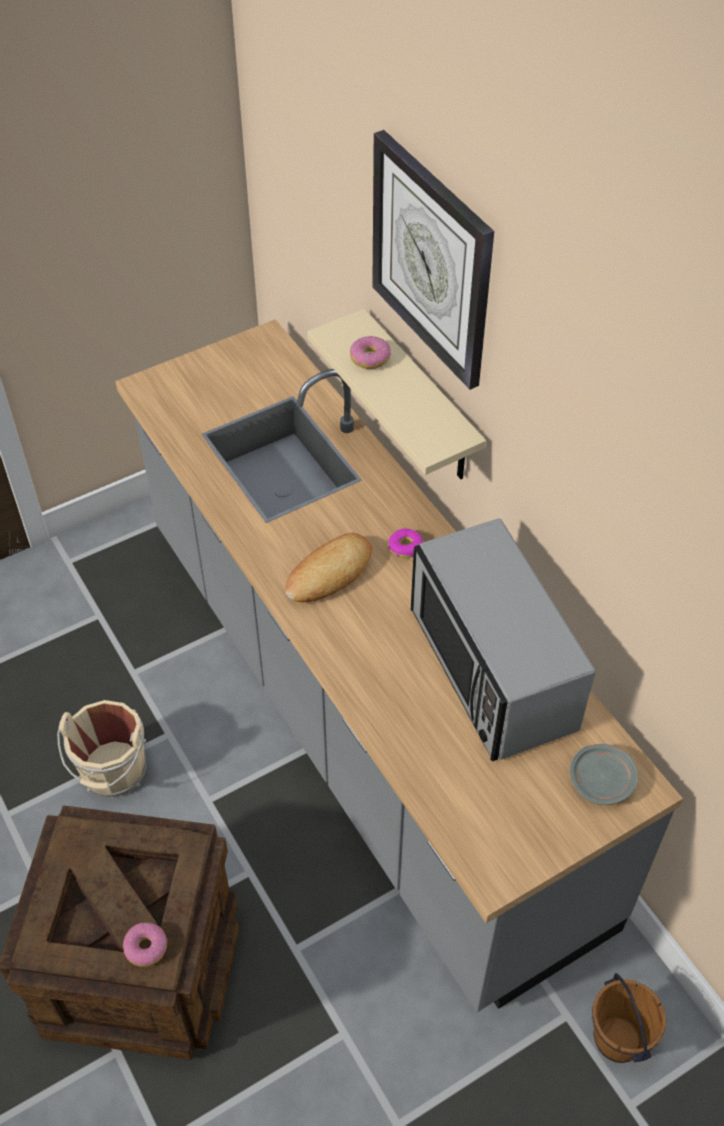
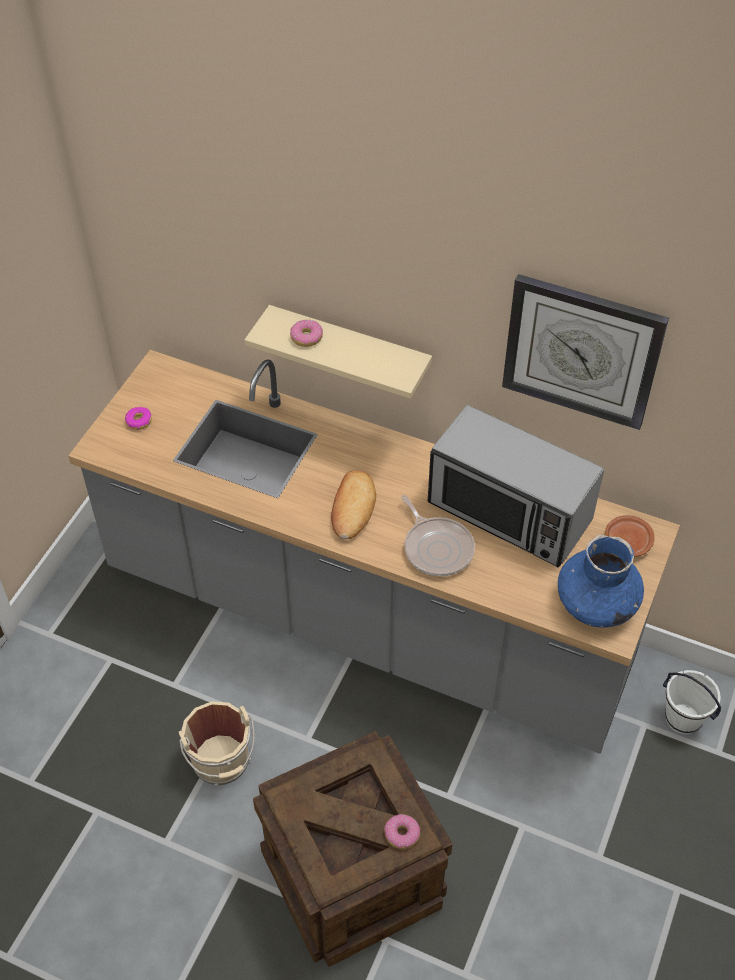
camera: 35 degrees left, 0 degrees up
(379, 663) = (437, 547): none -> frying pan
(405, 547) = (387, 464): donut -> donut (139, 421)
(432, 260) = (353, 243): wall clock -> wall clock (582, 351)
(502, 827) = (596, 603): none -> blue vase
(601, 779) = (628, 541): grey plate -> brown plate
(616, 1039) = (682, 719): brown bucket -> white bucket

